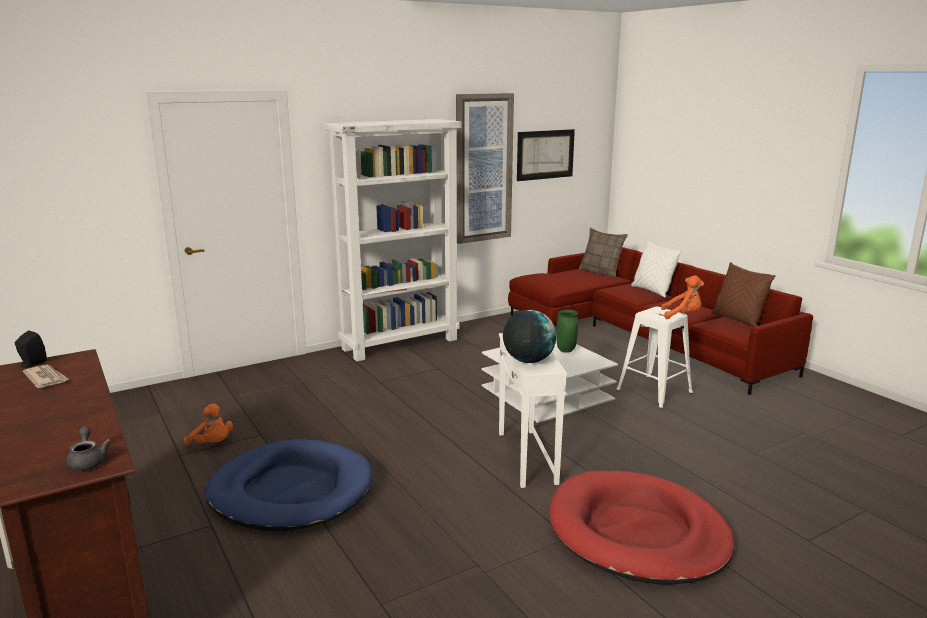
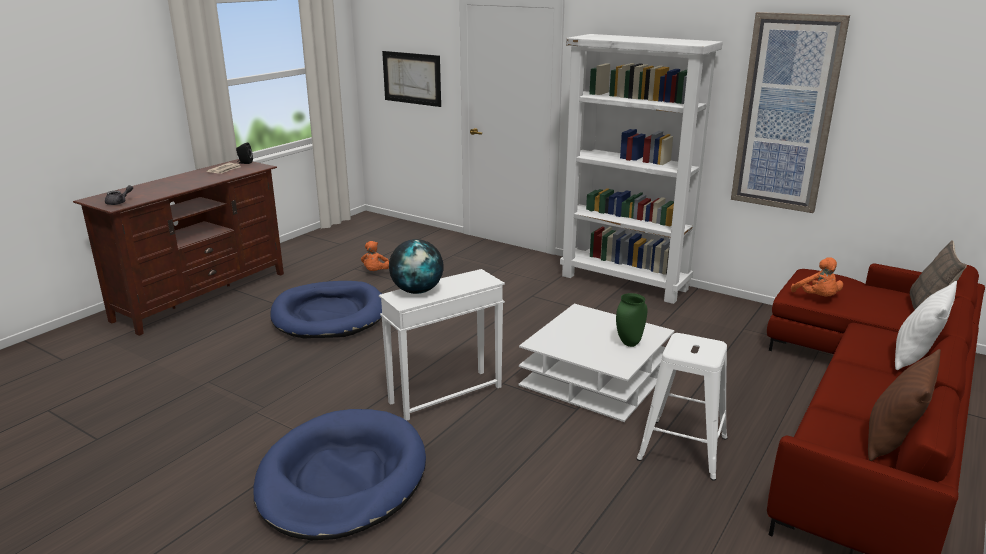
camera: 65 degrees right, 5 degrees up
(545, 154) = (903, 112): picture -> picture (411, 78)
(637, 533) = (342, 478): red dog bed -> blue dog bed
(683, 315) = (710, 363): orange plush toy -> orange plush toy (817, 298)

